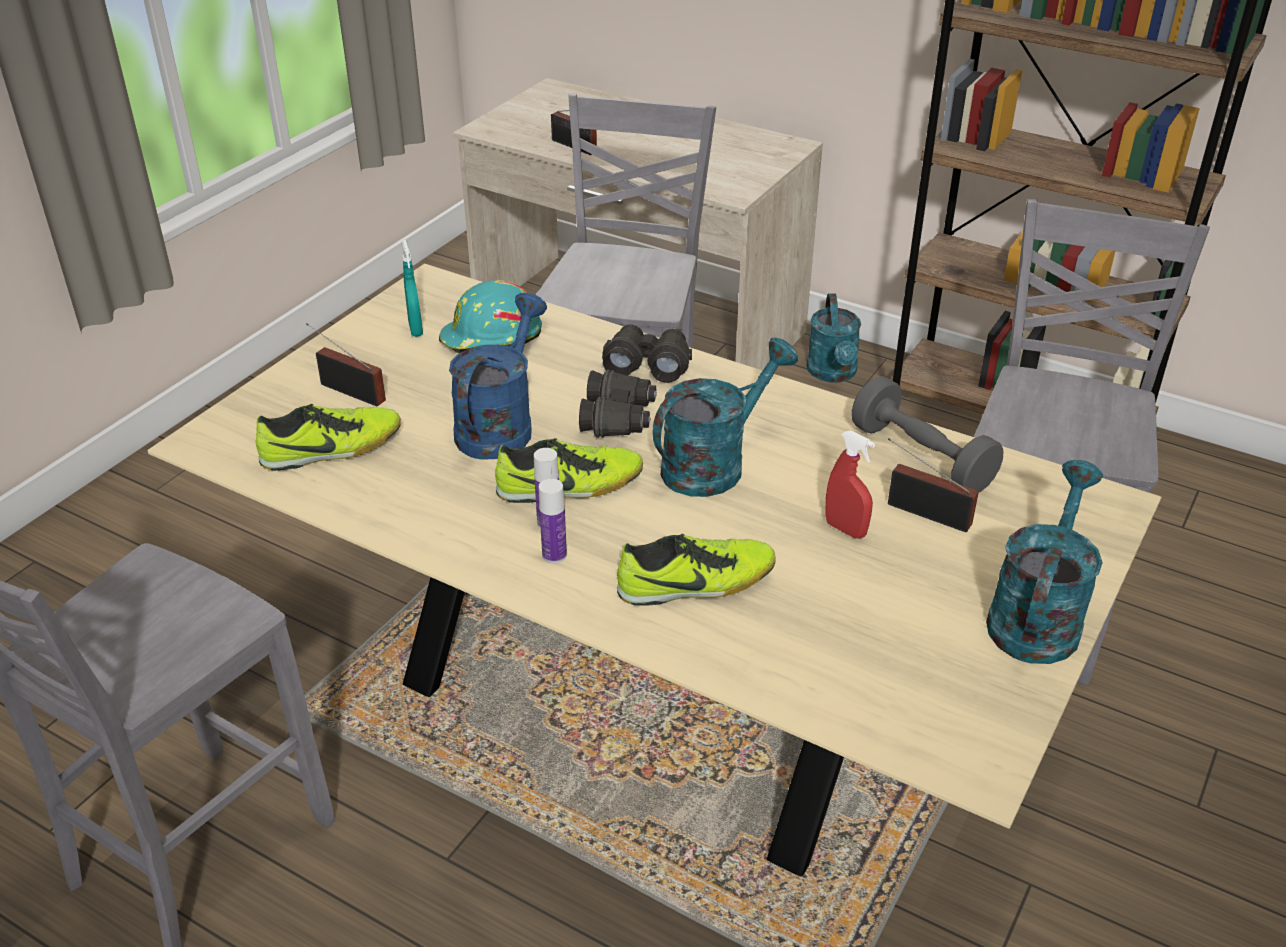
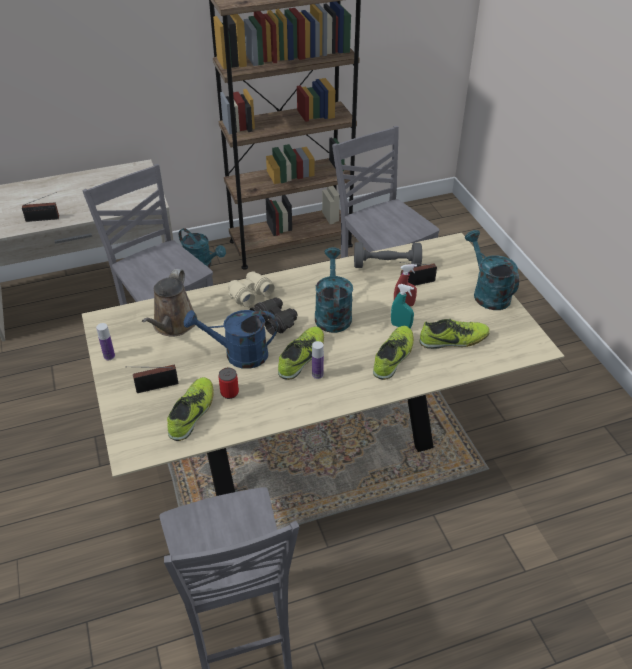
camera: 50 degrees left, 5 degrees up
(410, 460) = (229, 393): none -> can
(415, 329) = (133, 343): turquoise spray bottle -> turquoise spray bottle (401, 326)
(491, 339) = (173, 325): turquoise hard hat -> brown watering can
(500, 425) = (238, 355): blue watering can -> blue watering can turned 60 degrees counterclockwise
(554, 555) = (338, 383): bottle -> bottle (109, 356)
(647, 365) = (249, 294): black binoculars -> beige binoculars
(836, 637) = (453, 340): none -> shoe

